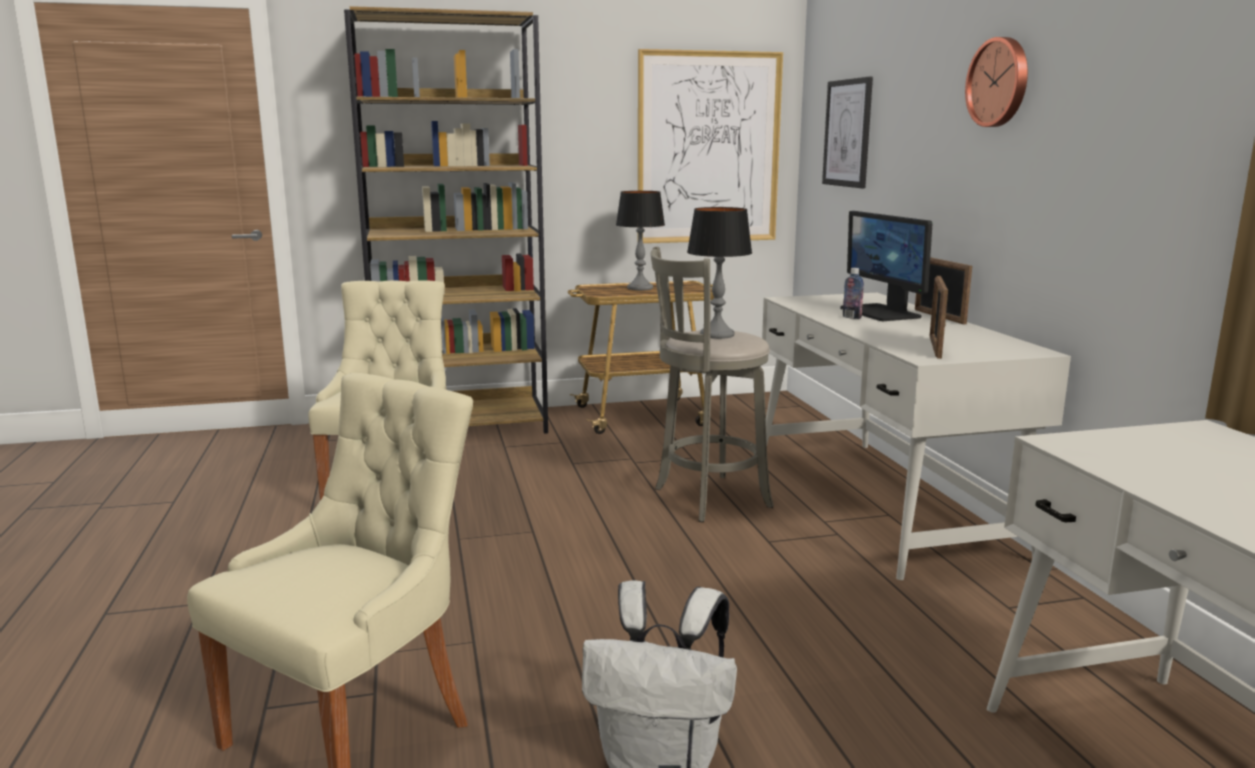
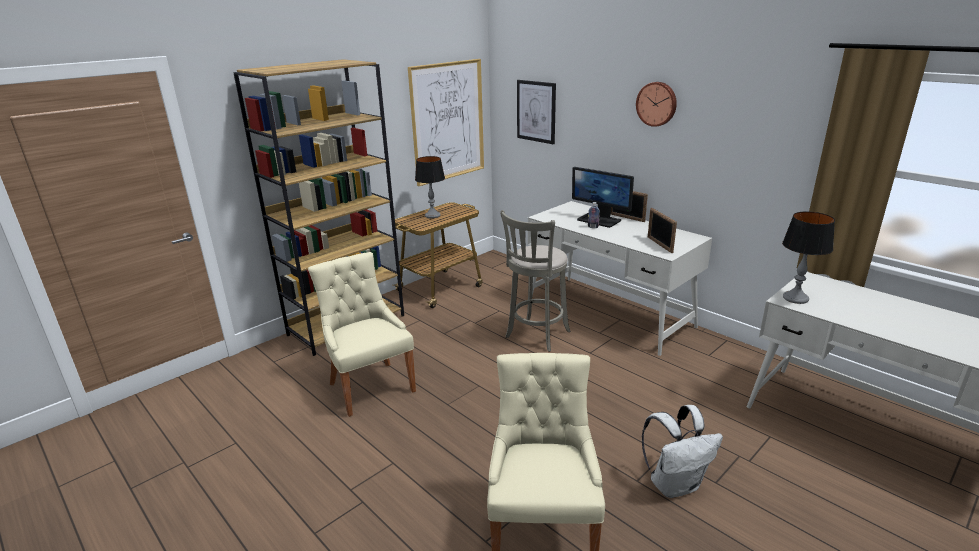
camera: 30 degrees left, 10 degrees up
(717, 335) = (538, 251): table lamp -> table lamp (795, 298)

